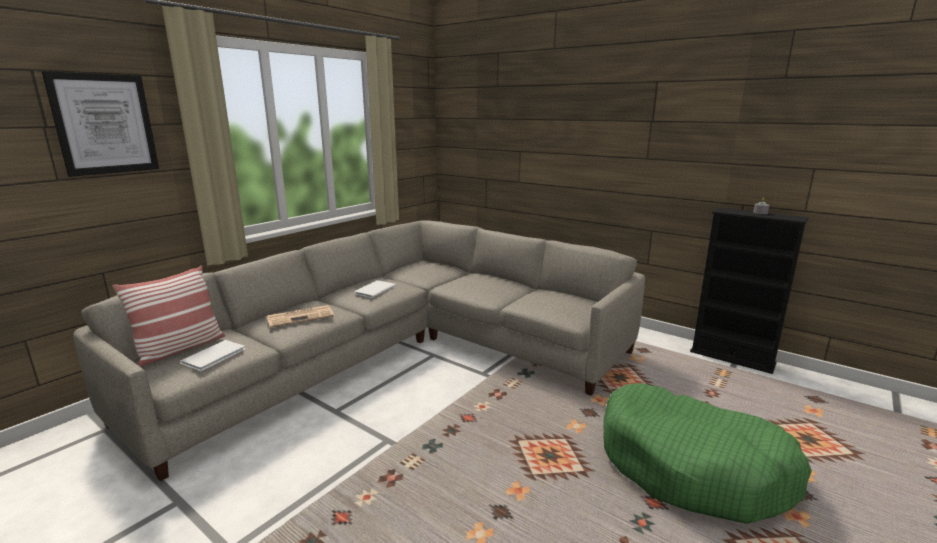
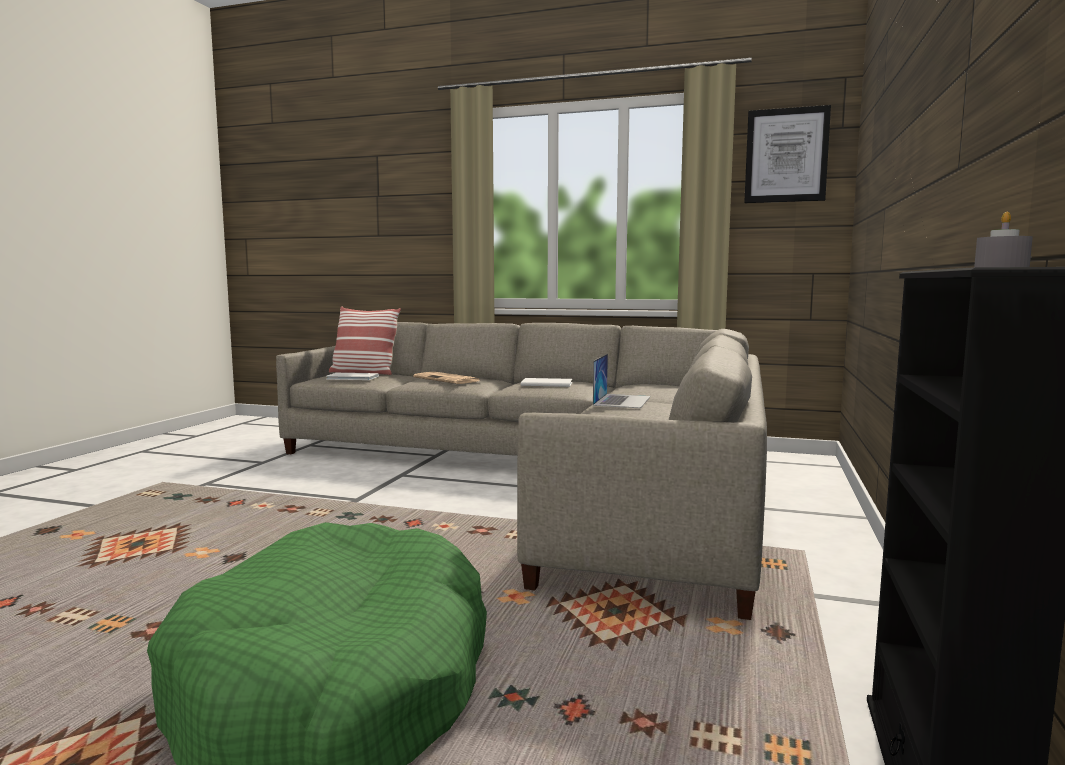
camera: 70 degrees right, 10 degrees down
(104, 124) = (410, 193): picture -> picture (786, 155)
(466, 283) = (622, 401): none -> laptop

